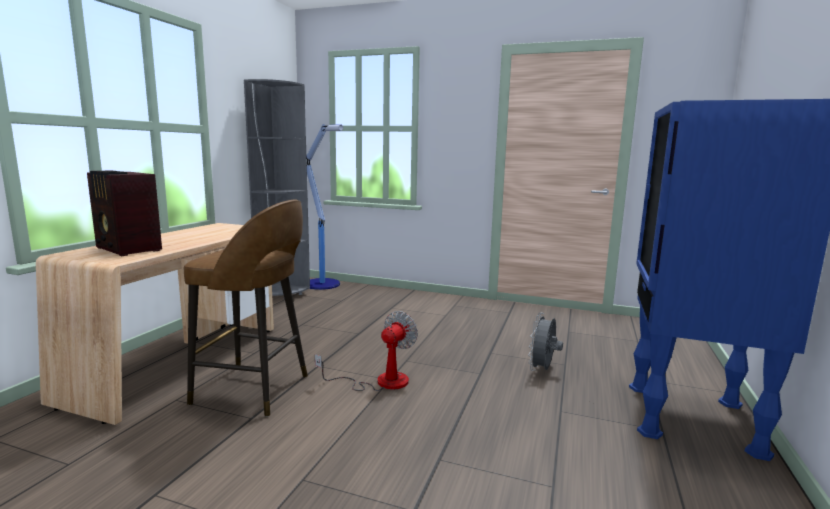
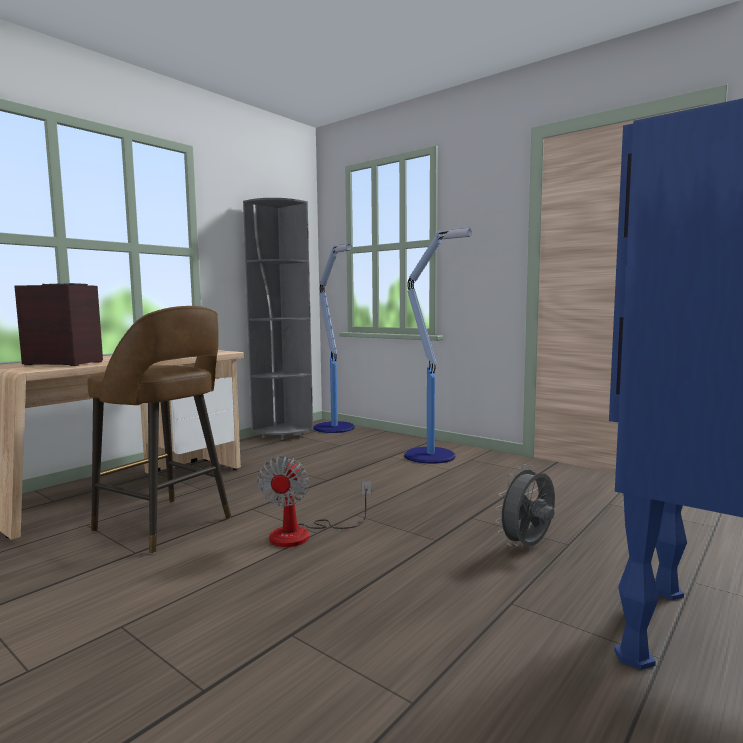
camera: 20 degrees right, 5 degrees down
(128, 249) = (63, 363): radio -> radio turned 135 degrees clockwise
(380, 382) = (303, 534): fan -> fan turned 135 degrees clockwise
(423, 305) = (432, 456): none -> floor lamp

